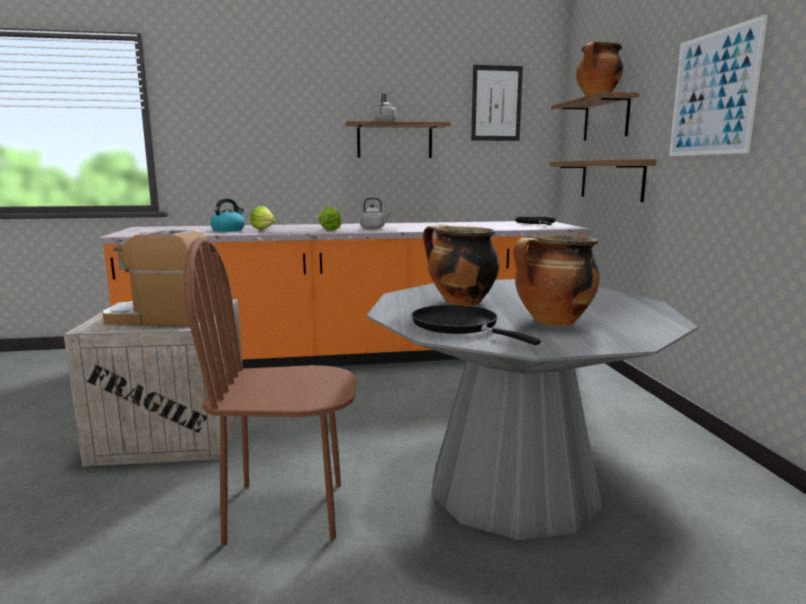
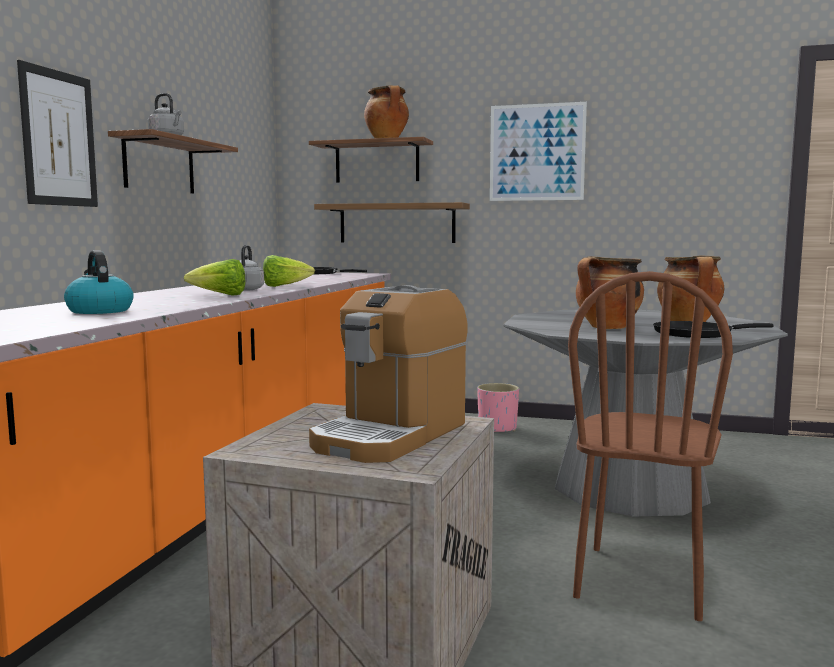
camera: 65 degrees left, 5 degrees down
(265, 230) = (148, 304): lettuce -> lettuce (284, 286)
(496, 103) = (237, 129): picture -> picture (59, 138)
(606, 402) = (497, 428): none -> pink planter

